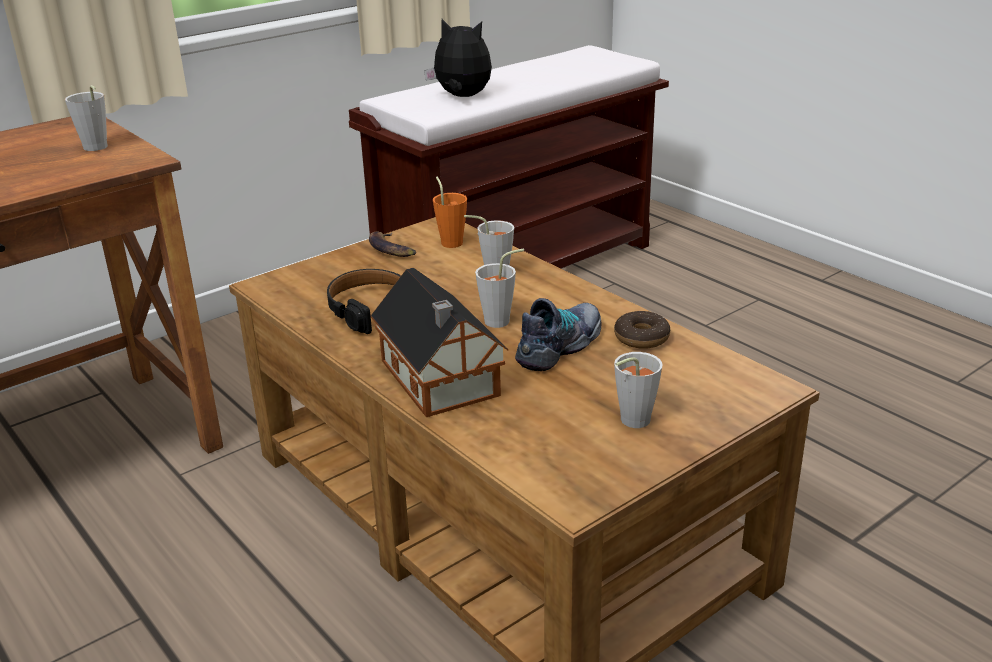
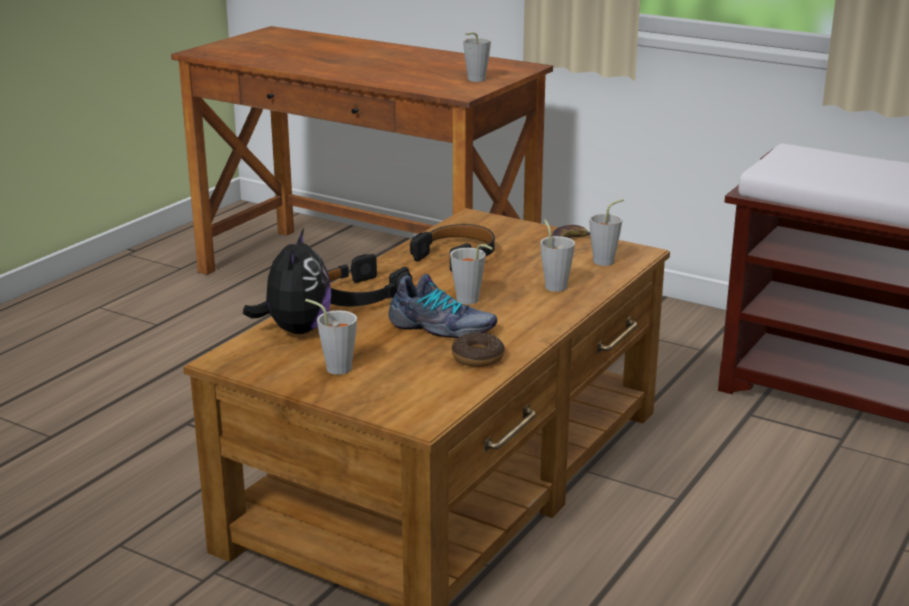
camera: 70 degrees right, 5 degrees down
(440, 381) = (361, 295): toy house -> black headphones
(450, 241) = (607, 260): orange cup -> grey cup
(462, 97) = (843, 173): plush toy -> plush toy (295, 330)

